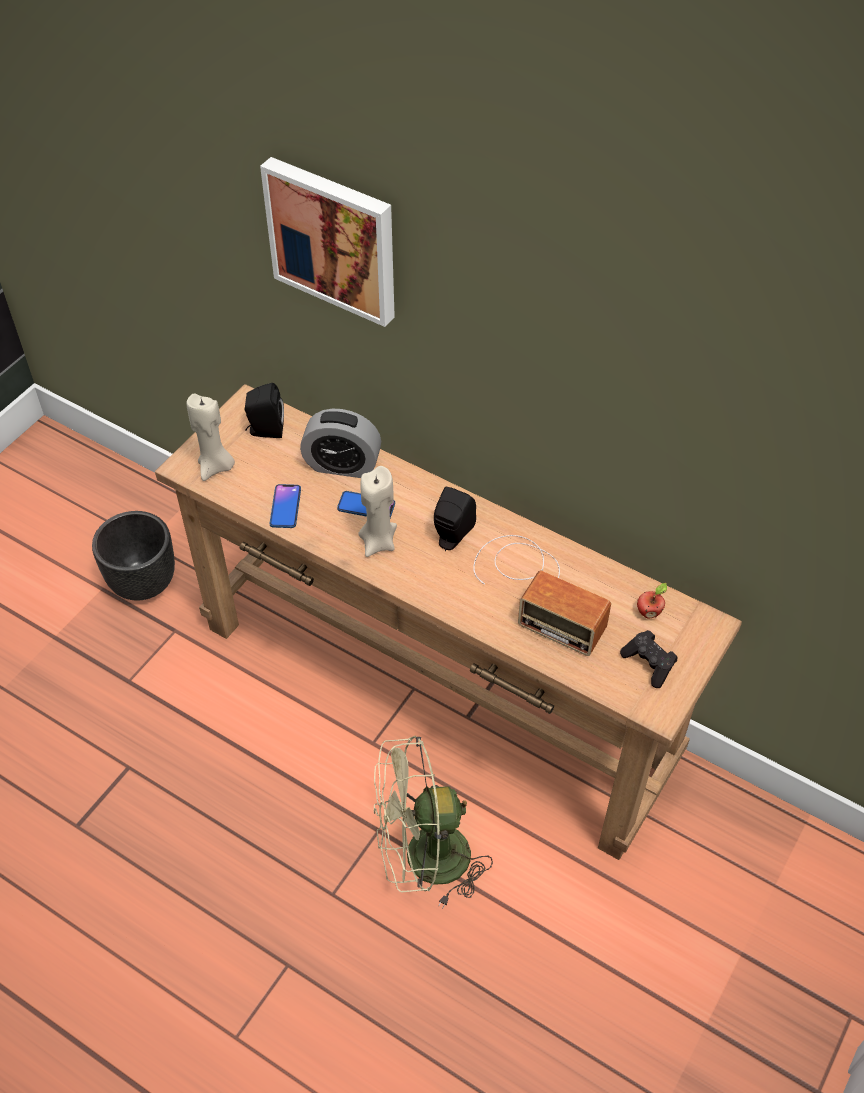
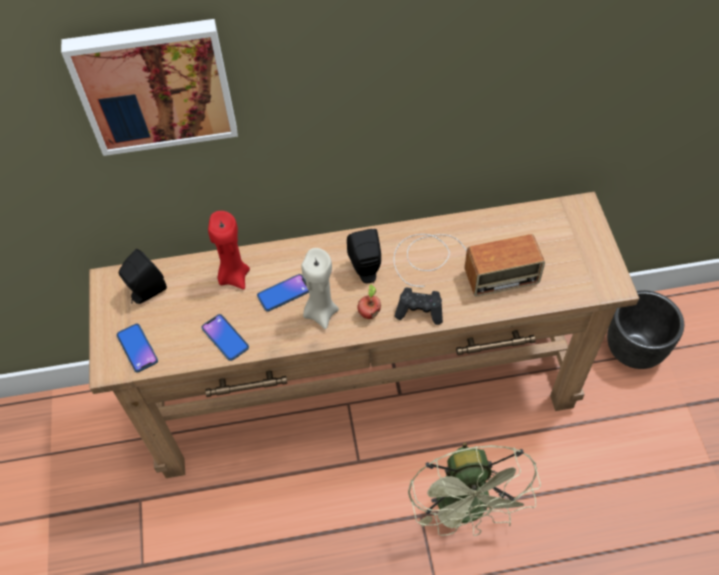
camera: 40 degrees left, 5 degrees up
(144, 582) = (79, 484): black planter -> black planter (634, 349)
(216, 467) = (137, 348): beige candle -> phone
(342, 465) = (233, 276): alarm clock -> red candle
(423, 861) = (467, 510): green fan -> green fan turned 45 degrees counterclockwise
(649, 612) = (540, 226): apple -> apple (369, 313)
(649, 664) = (576, 260): black game controller -> black game controller (420, 311)

